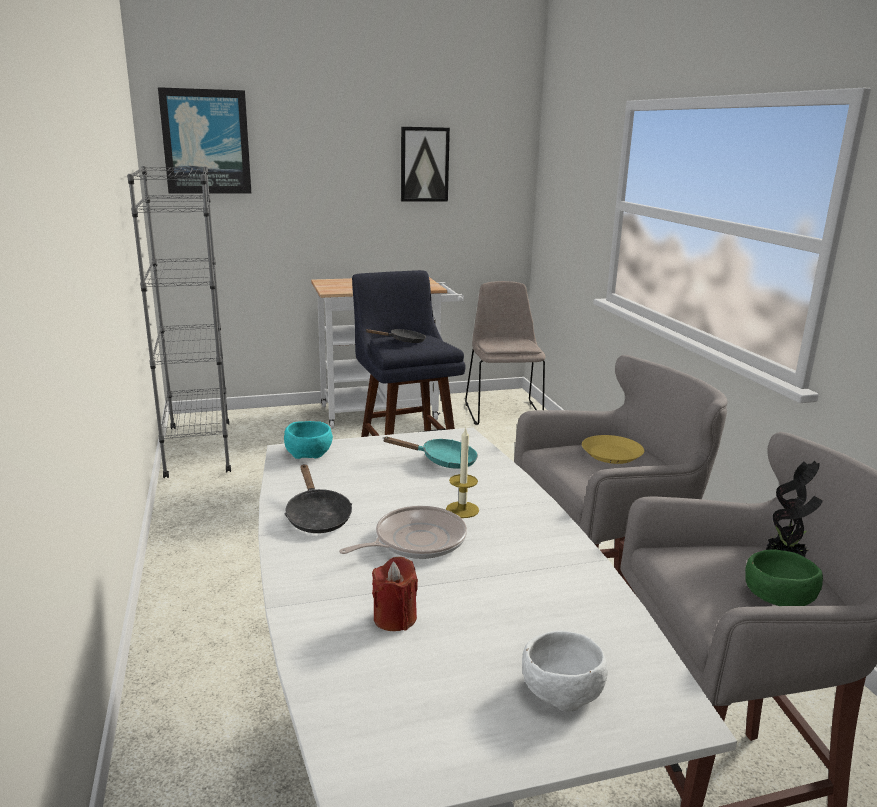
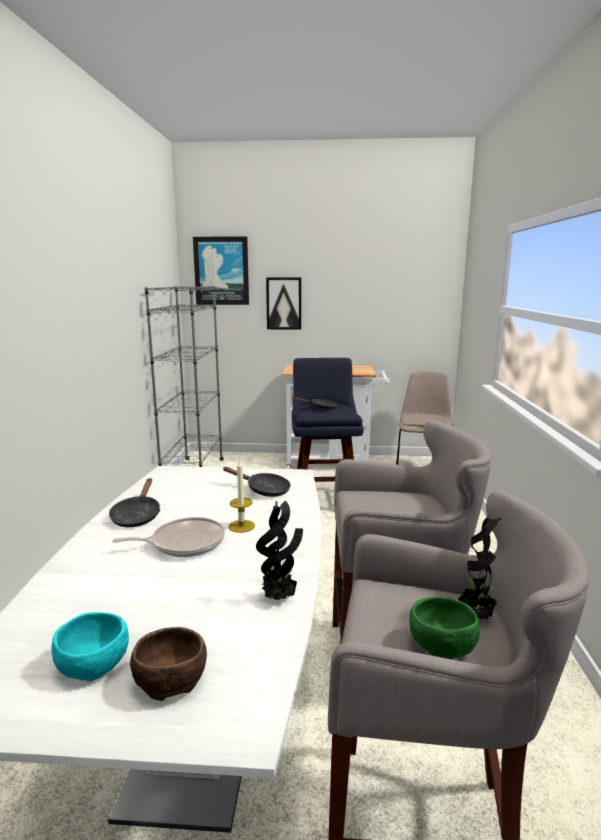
camera: 20 degrees right, 5 degrees down
(310, 452) = (179, 473): turquoise bowl -> turquoise bowl (95, 663)
(395, 618) = (110, 595): red candle -> none
(424, 164) = (372, 284): picture -> picture (284, 303)
(442, 461) = (264, 490): turquoise frying pan -> black frying pan
(560, 689) = (169, 679): white bowl -> brown bowl
(586, 583) = (280, 598): none -> potted plant
(612, 454) = (402, 501): yellow plate -> none

